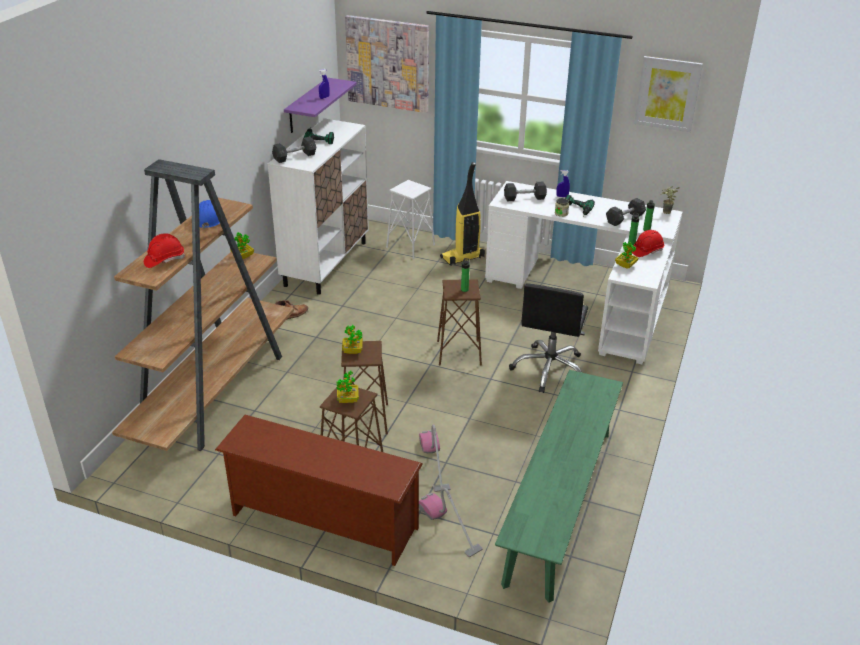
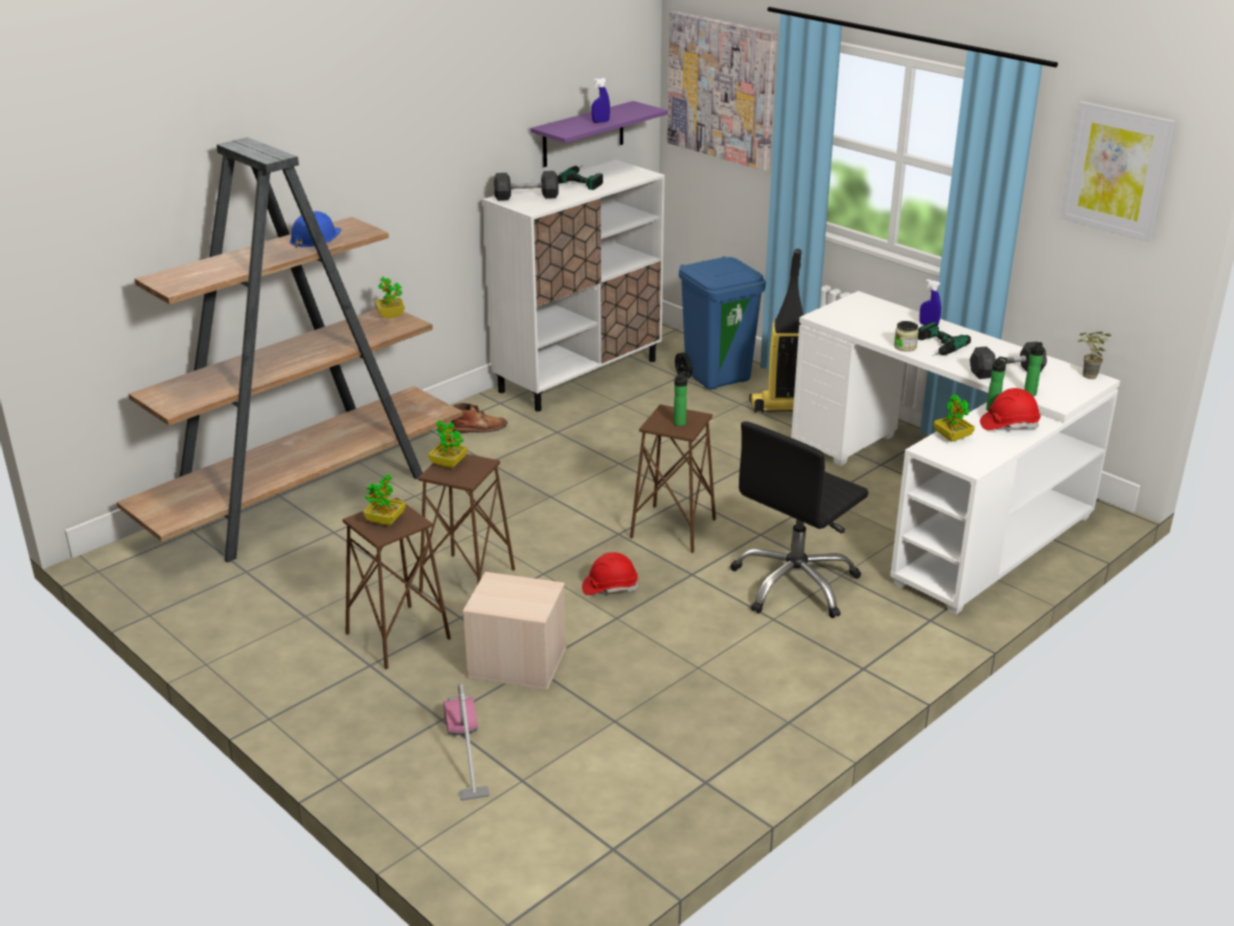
camera: 25 degrees right, 5 degrees down
(164, 260) = (211, 272): red hard hat -> red hard hat (609, 587)
(322, 522) = (302, 692): brown shoe rack -> none
(410, 246) = (717, 377): white stool -> blue trash can
(434, 464) = (515, 663): vacuum cleaner -> beige storage box
(524, 198) = (865, 317): grey dumbbell -> none
(559, 504) = (656, 772): green bench -> none

